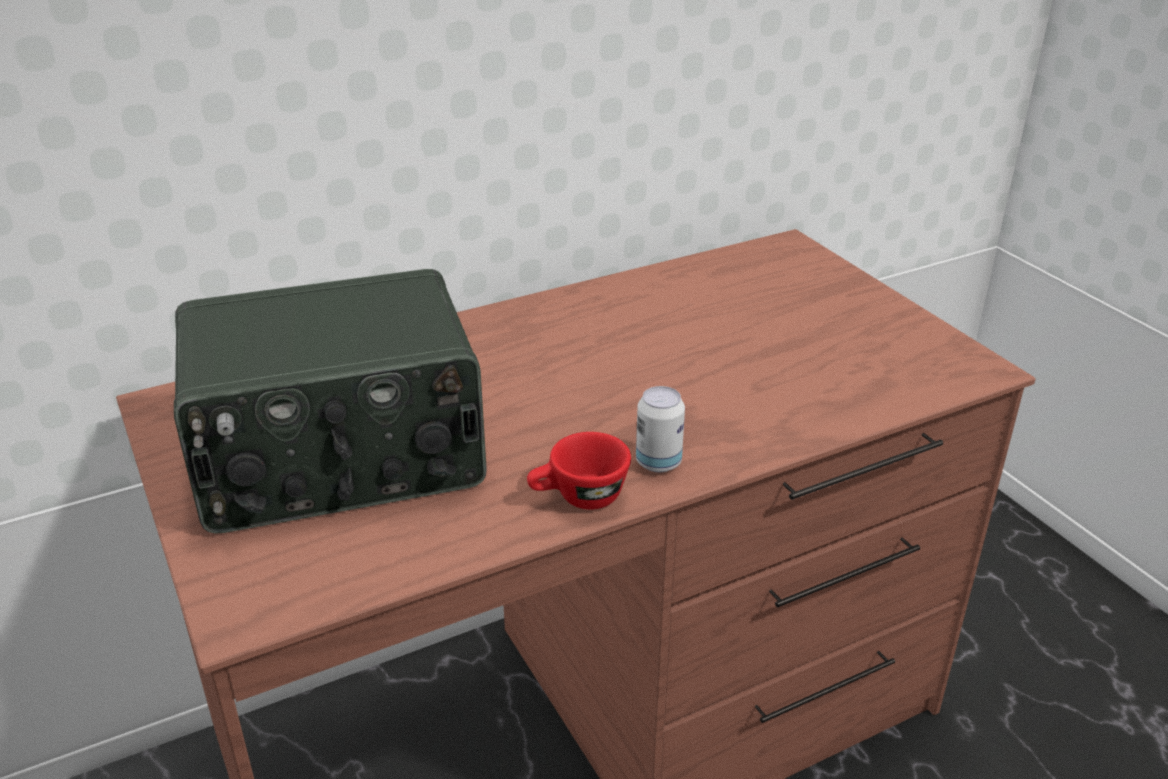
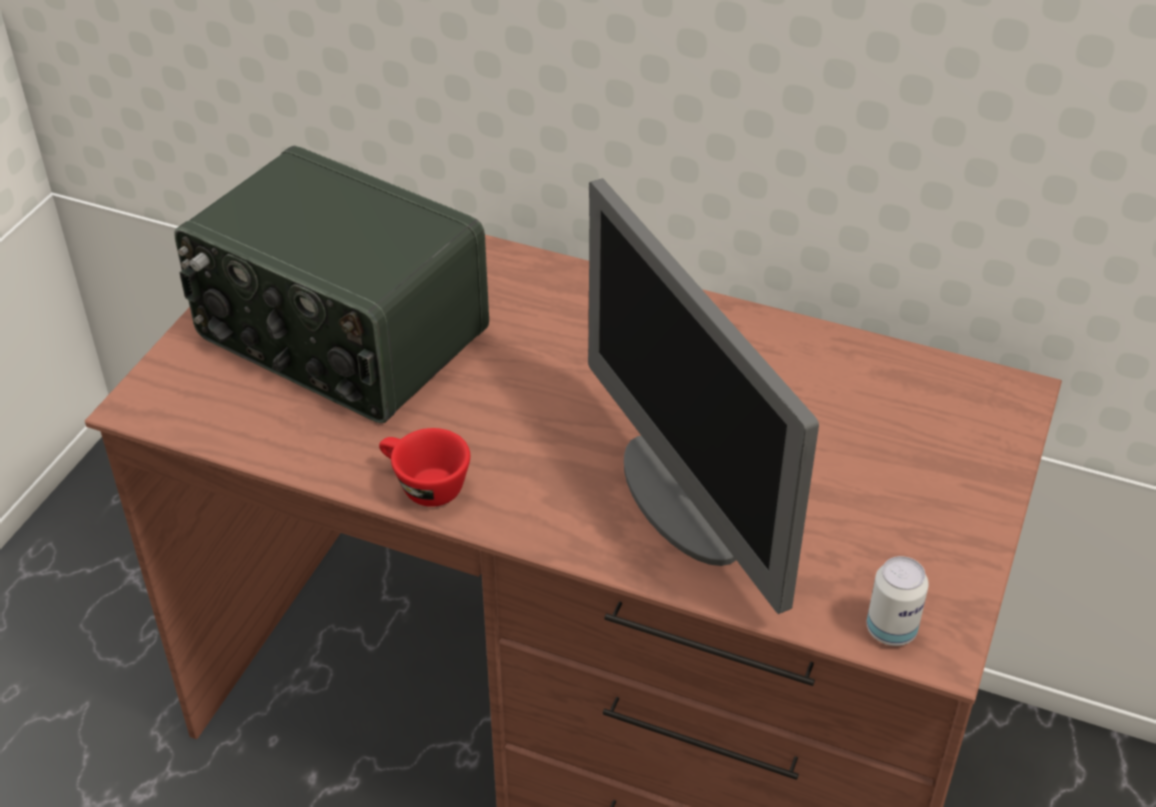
camera: 50 degrees right, 10 degrees up
(658, 462) = (518, 504): can -> can (891, 630)
(743, 394) = (683, 501): none -> monitor

